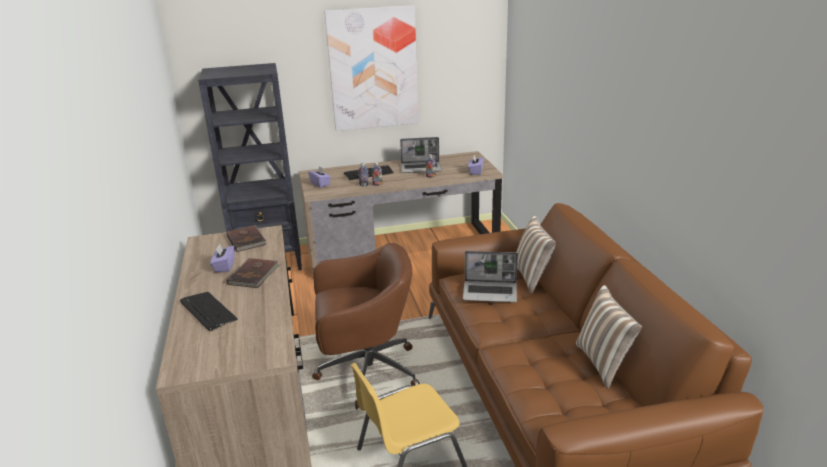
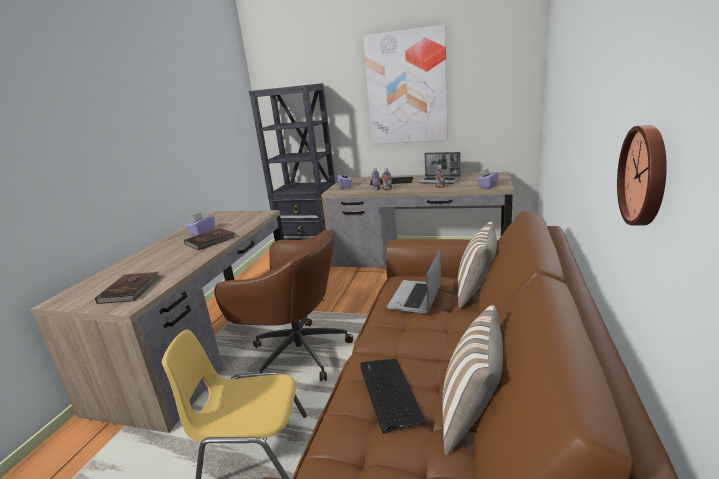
camera: 30 degrees right, 5 degrees down
(207, 311) = (145, 260): keyboard -> keyboard (389, 392)
(247, 240) = (242, 217): brown book -> brown book (131, 289)
(490, 292) = (416, 298): laptop -> laptop turned 75 degrees clockwise
(690, 192) = (646, 176): none -> wall clock

